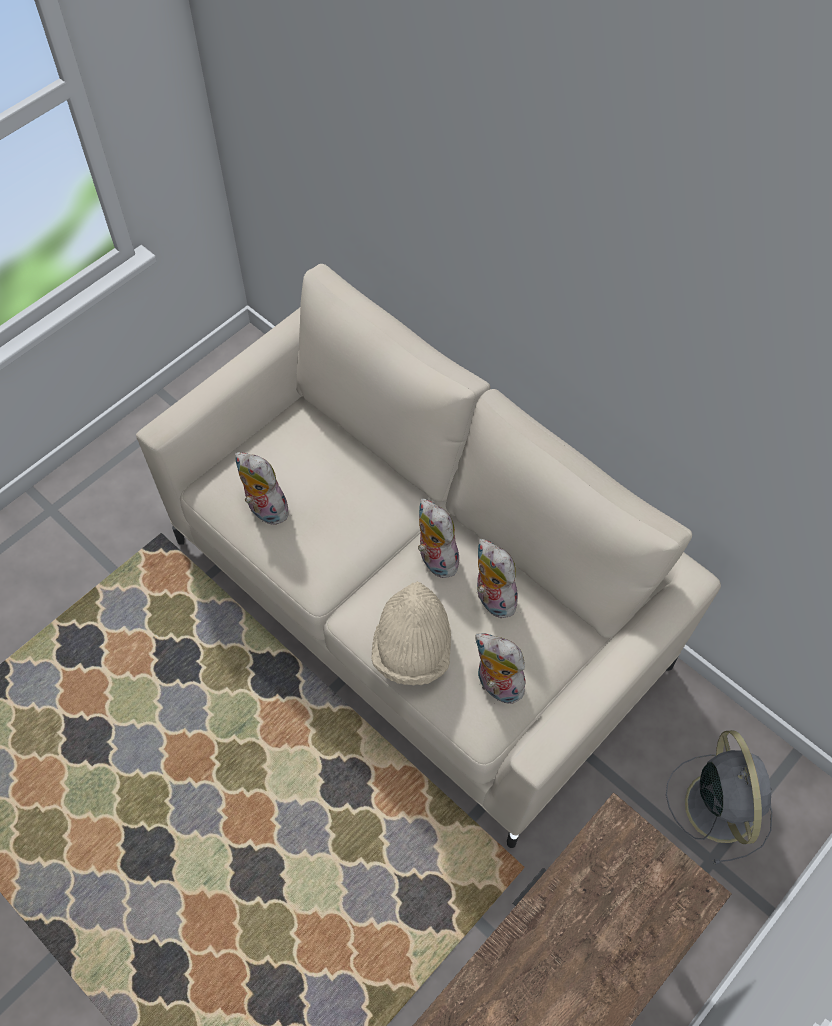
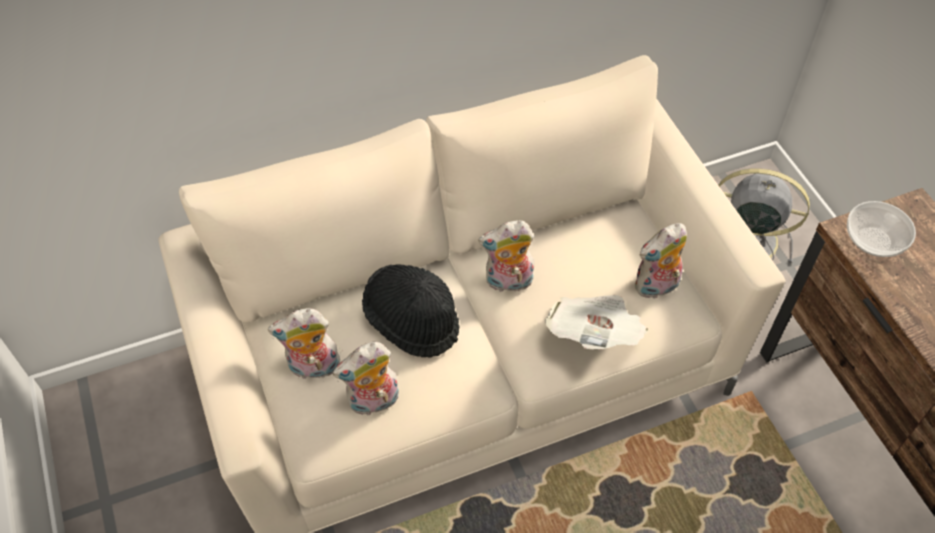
camera: 65 degrees left, 5 degrees down
(354, 502) = (412, 321): none -> black hat
(412, 649) = (594, 334): beige hat -> newspaper
(492, 599) = (571, 256): plush toy -> plush toy (313, 368)
(618, 856) = (874, 241): none -> bowl

